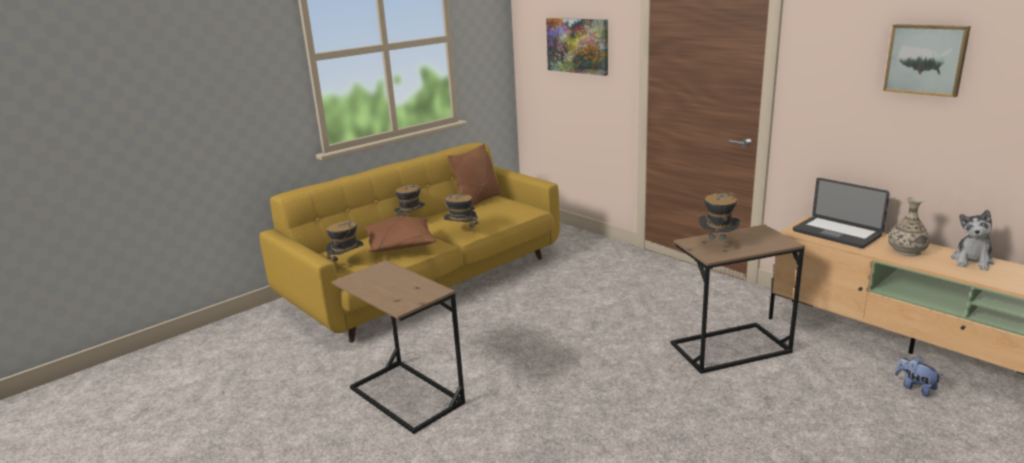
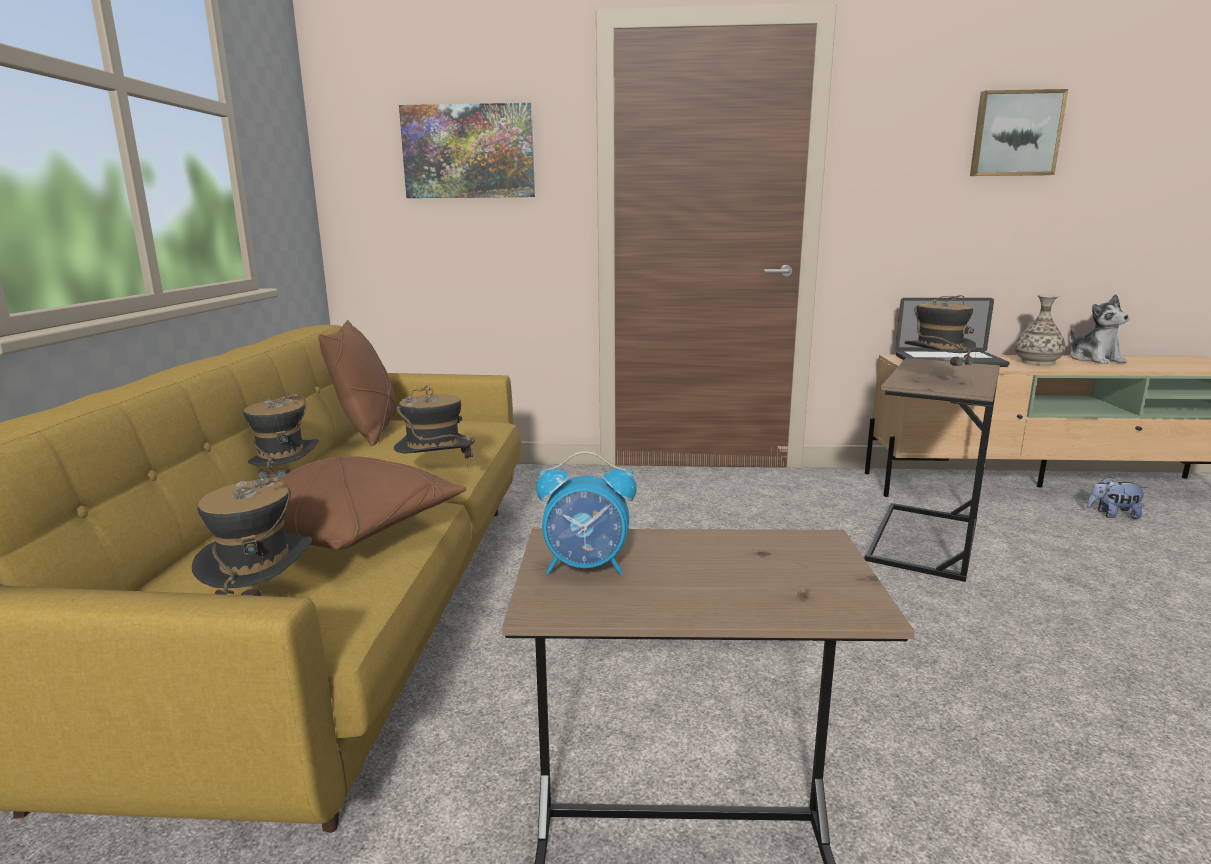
camera: 45 degrees left, 5 degrees down
(373, 275) = (587, 567): none -> alarm clock

